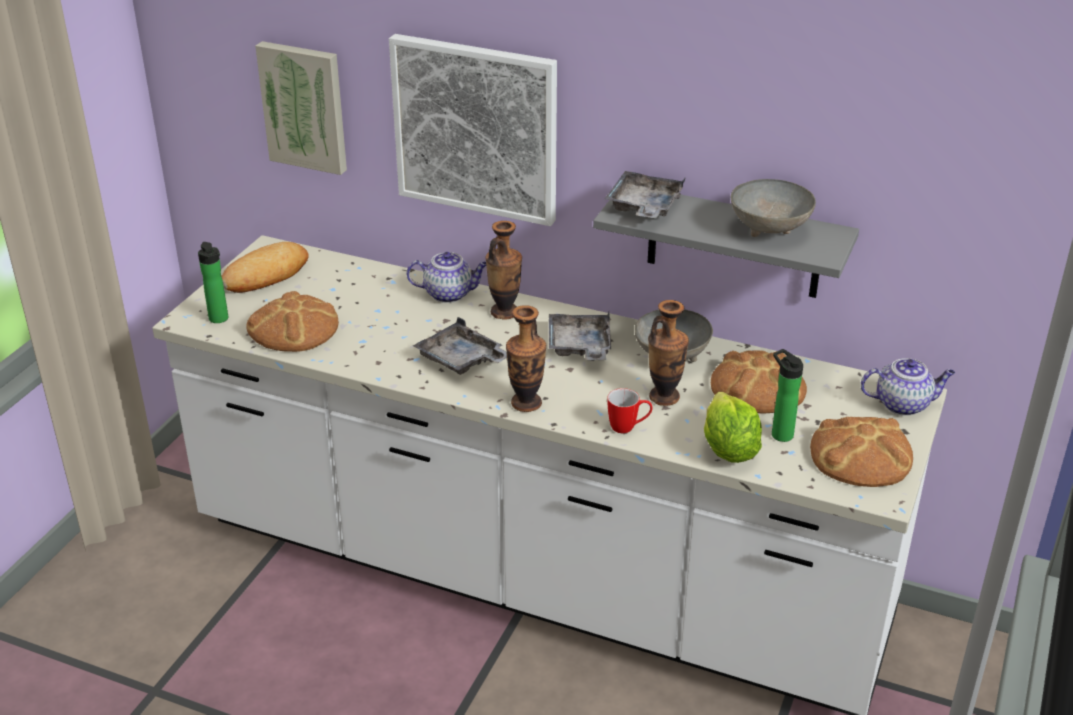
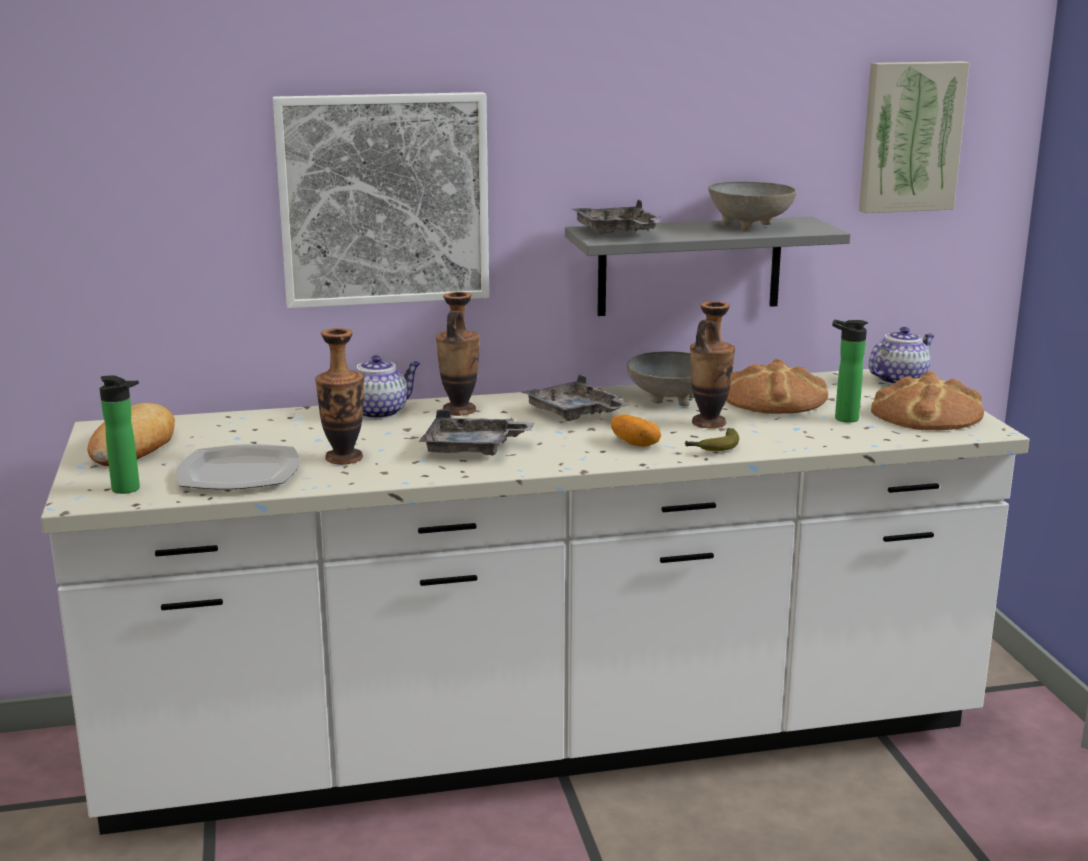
camera: 35 degrees left, 15 degrees down
(293, 328) = (238, 473): bread -> plate
(305, 106) = (140, 221): picture -> picture (910, 136)
(526, 403) = (591, 458): vase -> vase (344, 458)
(578, 399) = (635, 443): none -> potato
(628, 427) = (714, 448): mug -> banana
(728, 449) = (822, 438): lettuce -> none

